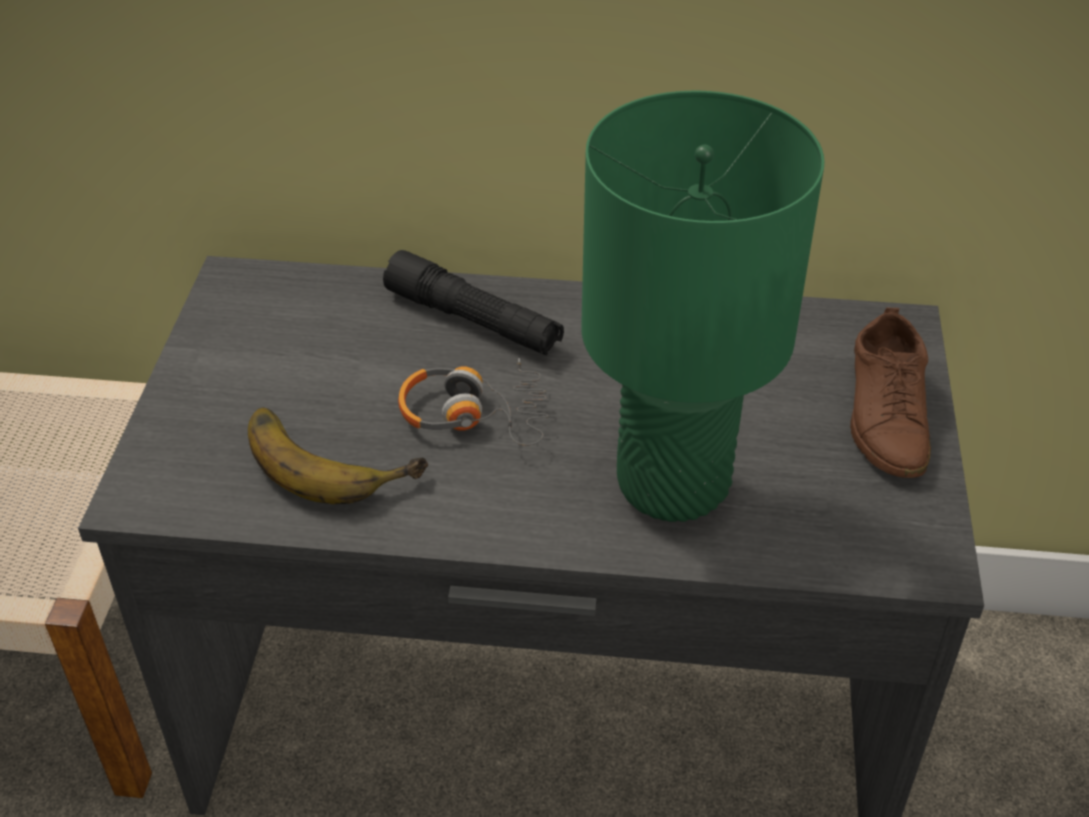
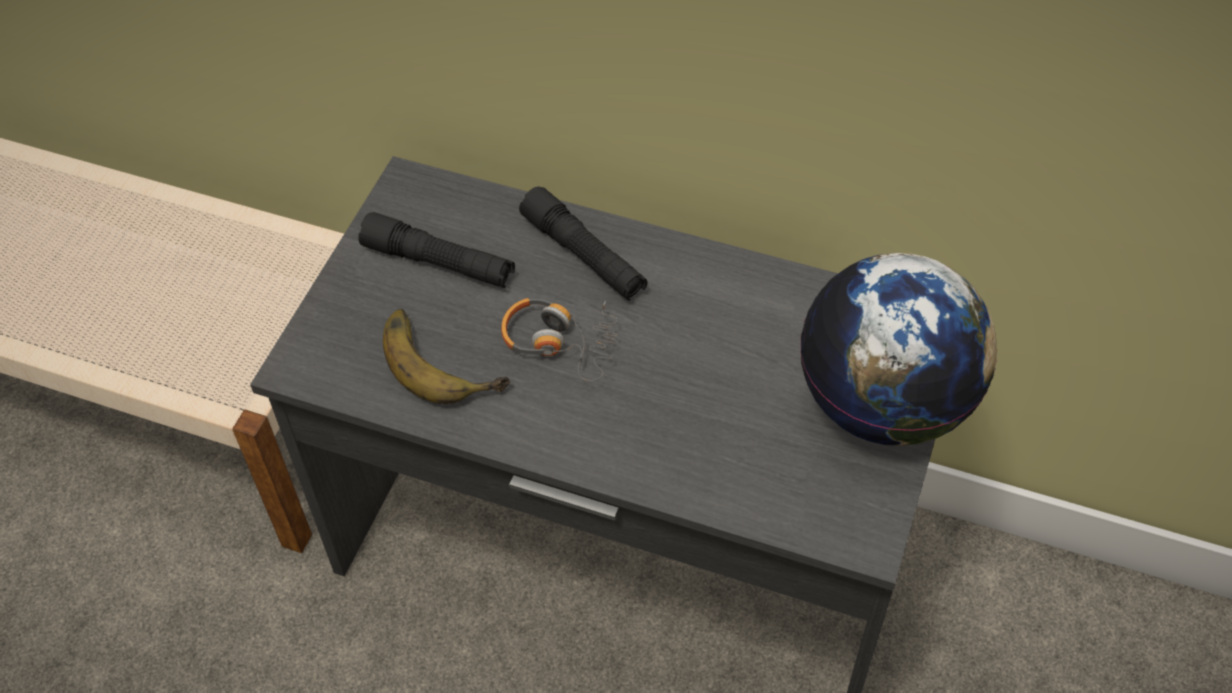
camera: 15 degrees right, 10 degrees up
(296, 355) = (439, 263): none -> black flashlight
(671, 492) = (689, 440): green table lamp -> none
(886, 414) = (885, 403): brown shoe -> globe

